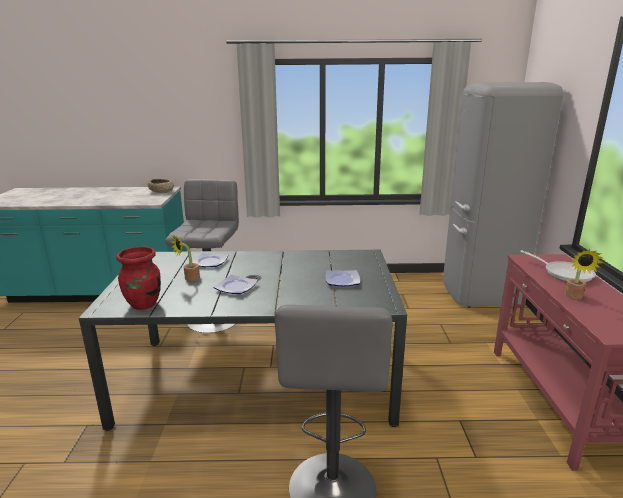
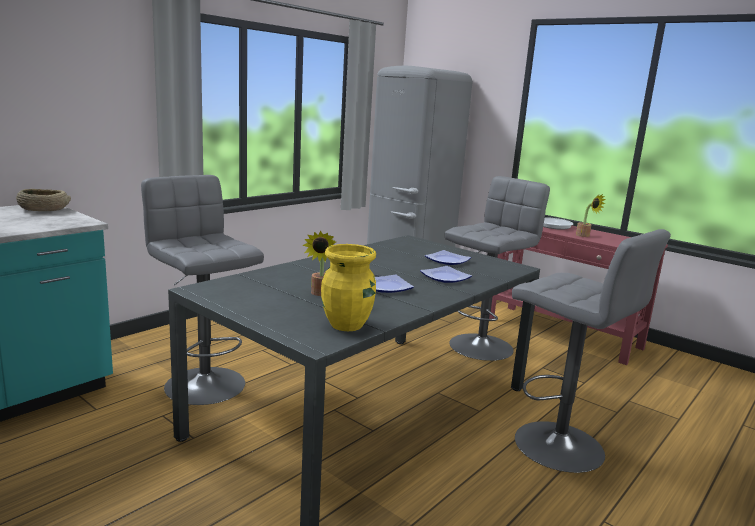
camera: 50 degrees left, 5 degrees down
(144, 304) = (347, 325): red vase -> yellow vase
(210, 262) = (296, 277): plate -> plate (446, 278)
(436, 375) = (482, 347): none -> grey stool

